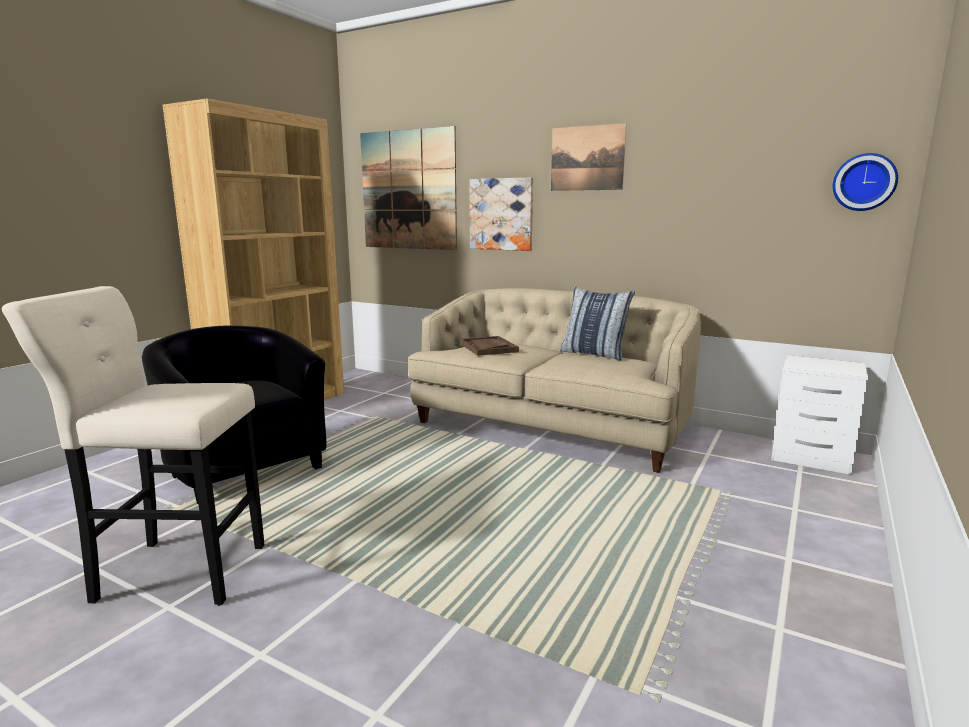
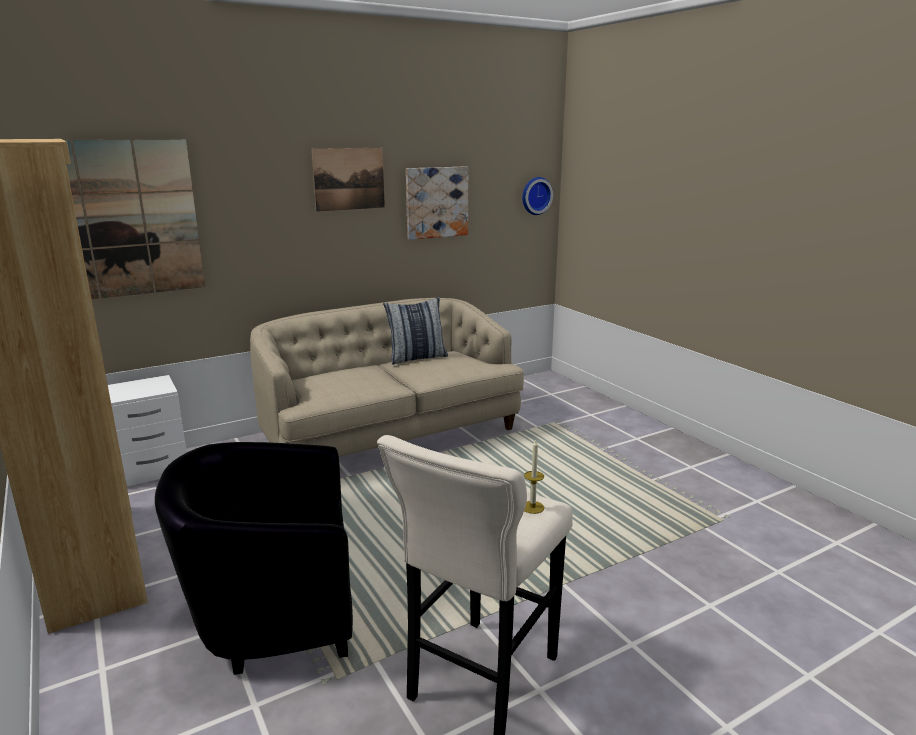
camera: 60 degrees left, 5 degrees up
(176, 405) = (532, 507): none -> candle
(488, 347) = (339, 382): brown tray -> none
(501, 214) = (260, 239): picture -> picture (436, 202)
(812, 458) = (539, 383): white nightstand -> white nightstand (154, 469)

